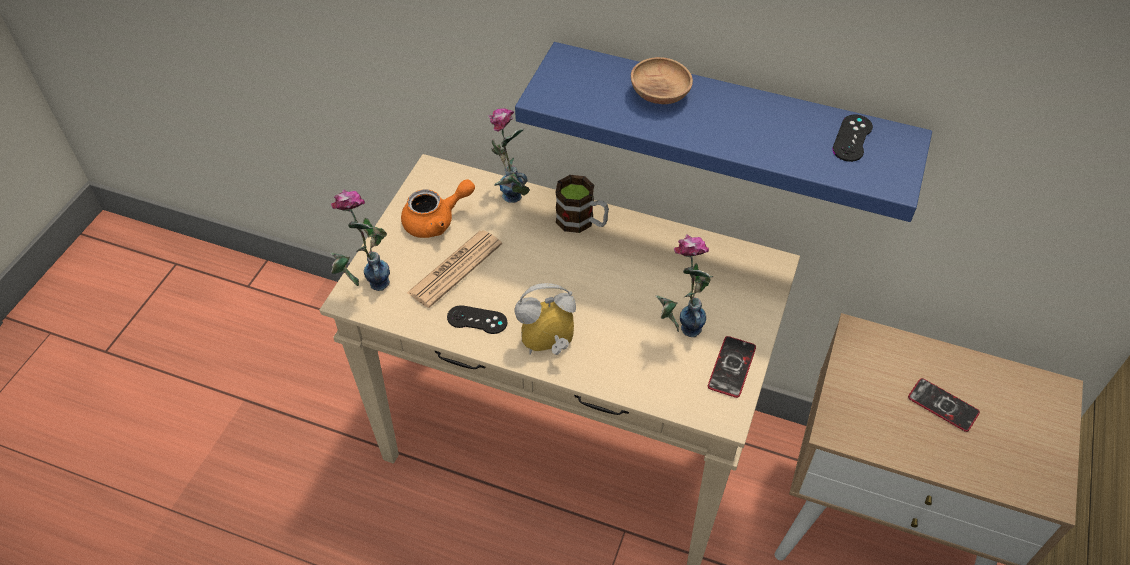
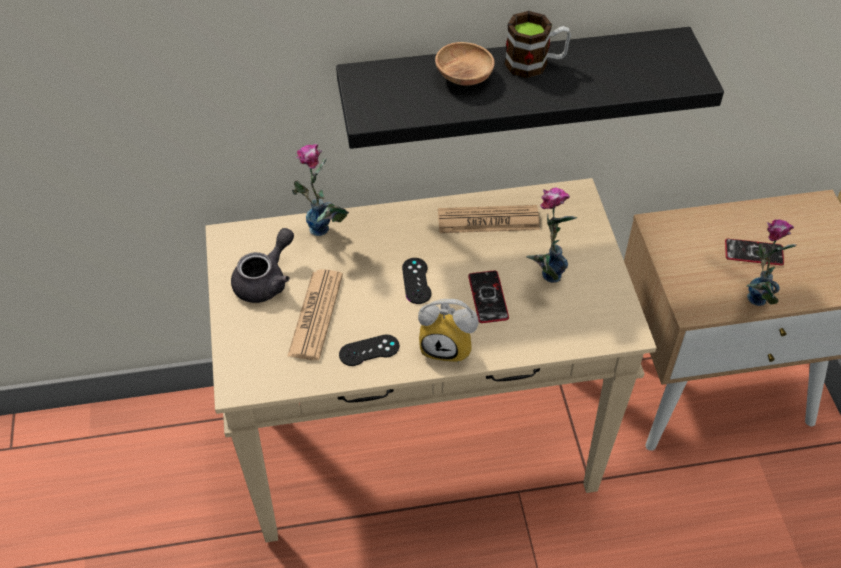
camera: 30 degrees left, 0 degrees up
(366, 288) = (245, 370): vase -> vase (752, 308)
(436, 221) = (266, 280): orange teapot -> grey teapot
(548, 348) = (448, 345): alarm clock -> alarm clock turned 120 degrees counterclockwise
(582, 222) = (397, 225): mug -> mug (535, 63)
(668, 252) = (488, 220): none -> newspaper
(728, 125) = (512, 85): blue shelf -> black shelf
(731, 367) = (605, 291): phone -> phone (488, 297)
(852, 138) = (639, 55): black game controller -> black game controller (416, 281)

